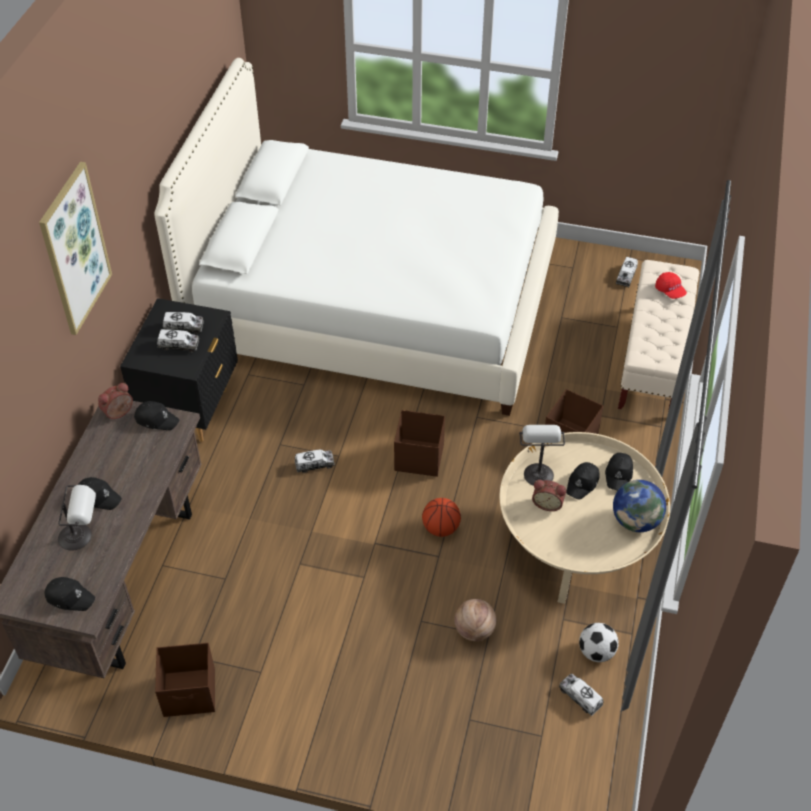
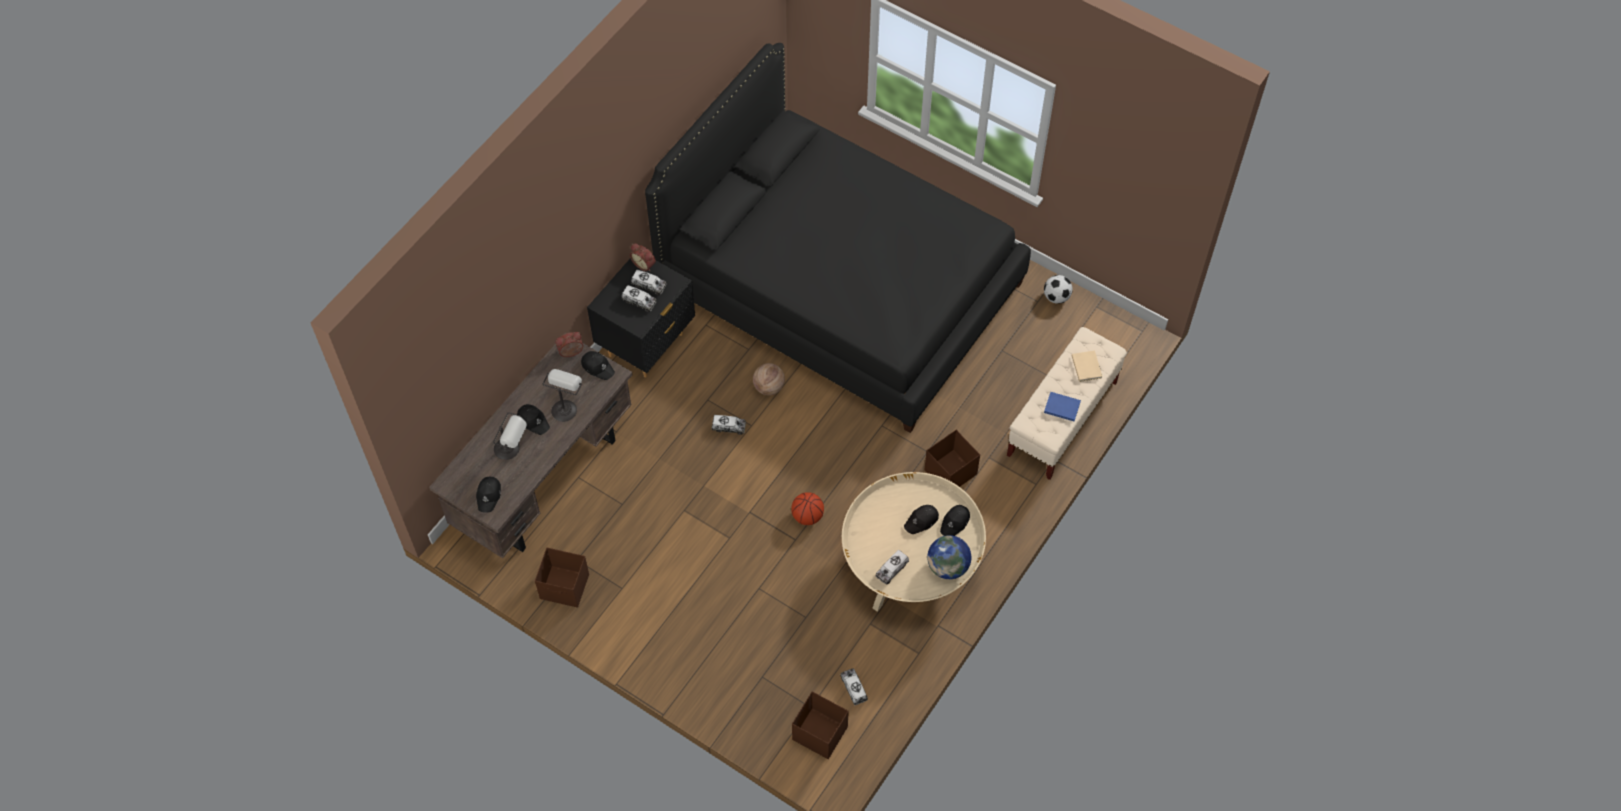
camera: 20 degrees right, 10 degrees up
(70, 597) = (489, 495): black cap -> black cap turned 60 degrees clockwise
(74, 249) = (559, 231): picture -> none
(373, 304) = (840, 286): white bed -> black bed
(418, 457) = (816, 447): brown storage box -> brown storage box (819, 733)
(474, 630) = (796, 609): basketball -> basketball (769, 387)
(537, 469) = (890, 497): table lamp -> table lamp (565, 406)
(547, 503) = (885, 529): alarm clock -> alarm clock (644, 264)
(596, 652) = (883, 658): football -> football (1056, 297)
(626, 276) = (1082, 326): toy truck -> toy truck (892, 570)
(667, 333) = (1061, 406): none -> blue book
(670, 291) = (1086, 366): red cap -> beige book

